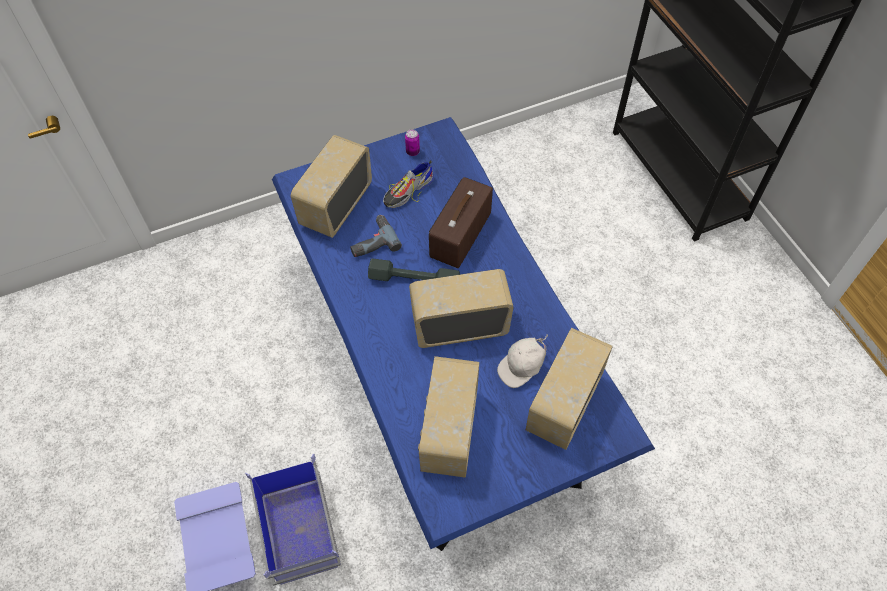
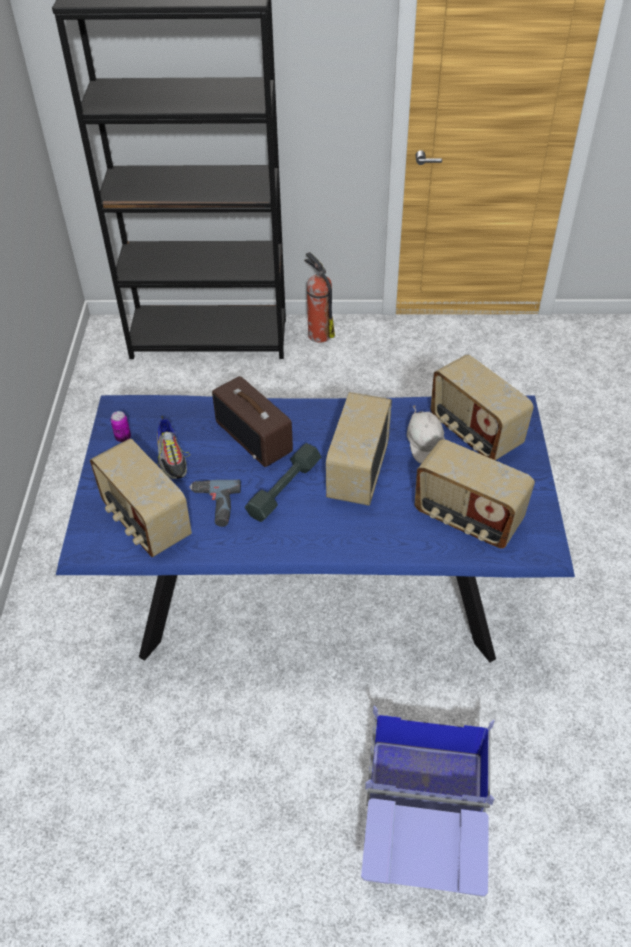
camera: 65 degrees left, 10 degrees down
(749, 255) = (318, 334): none -> fire extinguisher

